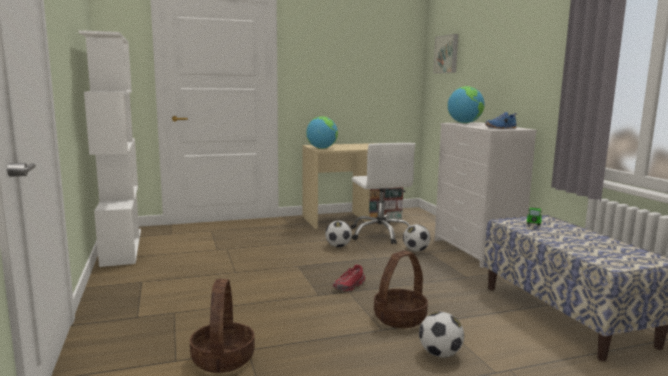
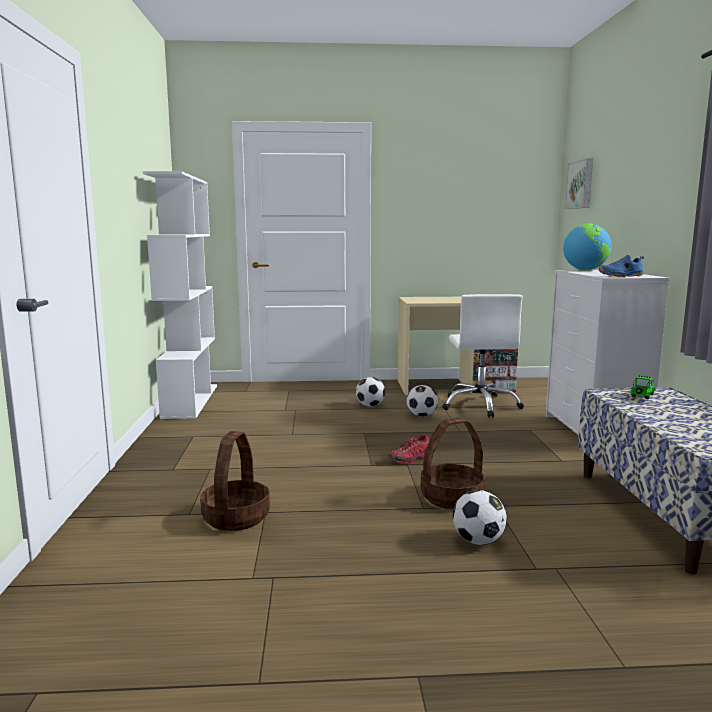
camera: 15 degrees right, 0 degrees up
(321, 148) = (417, 300): globe -> none
(415, 250) = (514, 426): football -> football (370, 406)

